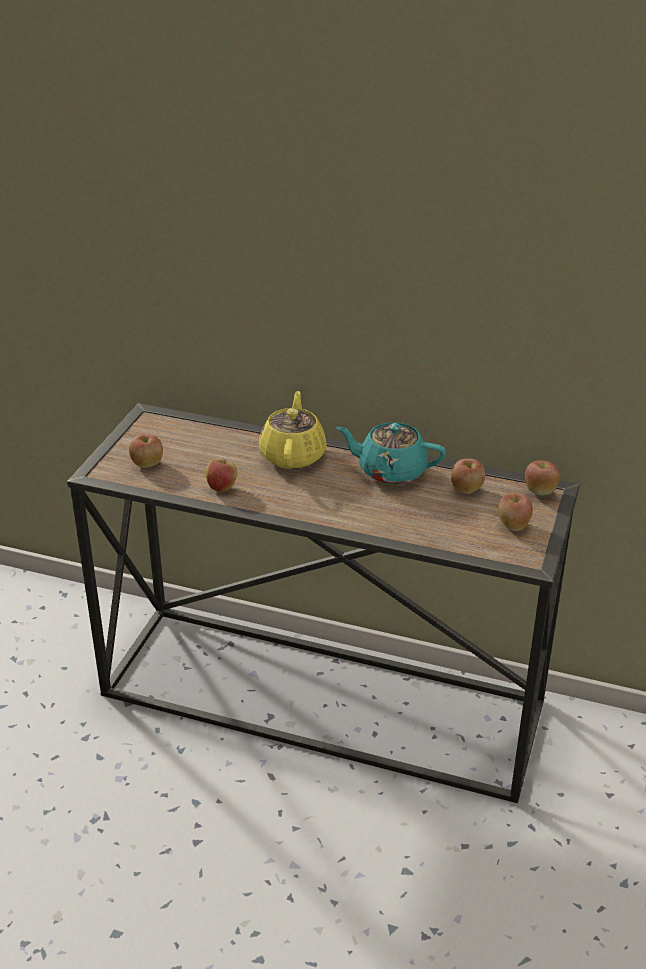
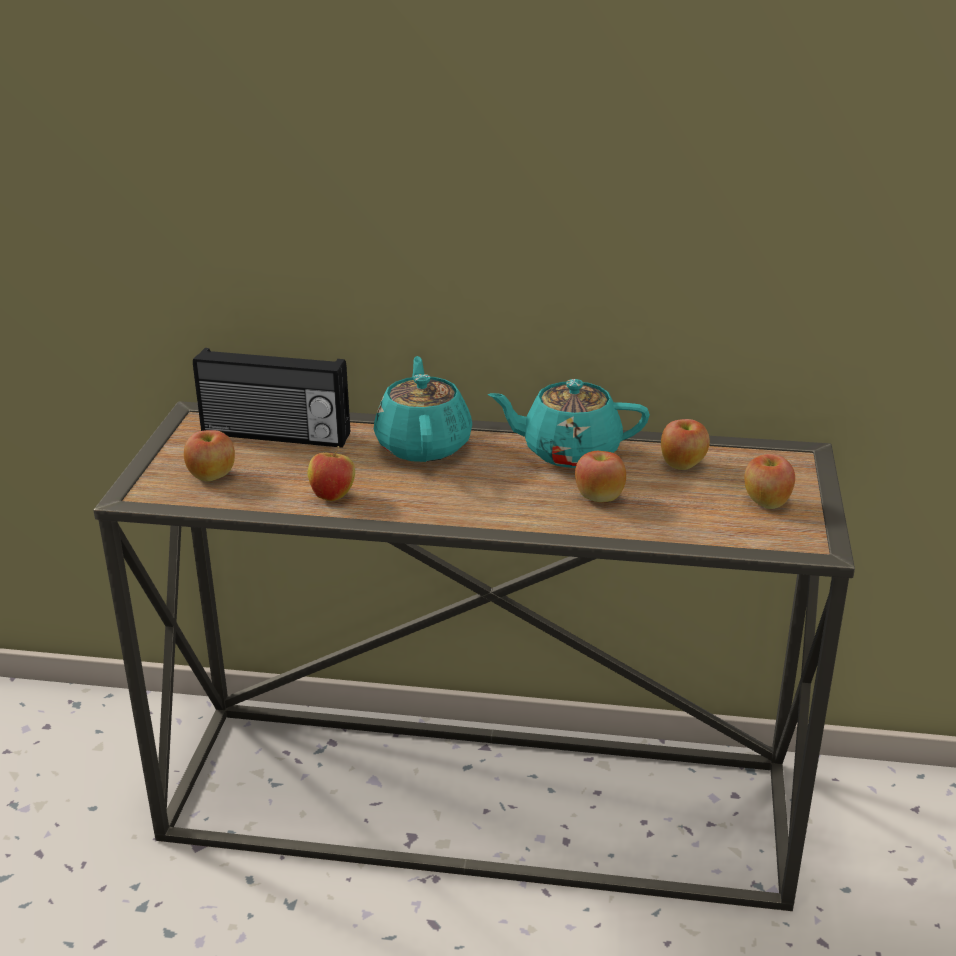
camera: 10 degrees left, 5 degrees down
(196, 437) = (275, 435): none -> radio
(293, 455) = (423, 444): yellow teapot -> turquoise teapot
(540, 491) = (783, 457): apple -> apple (599, 498)

